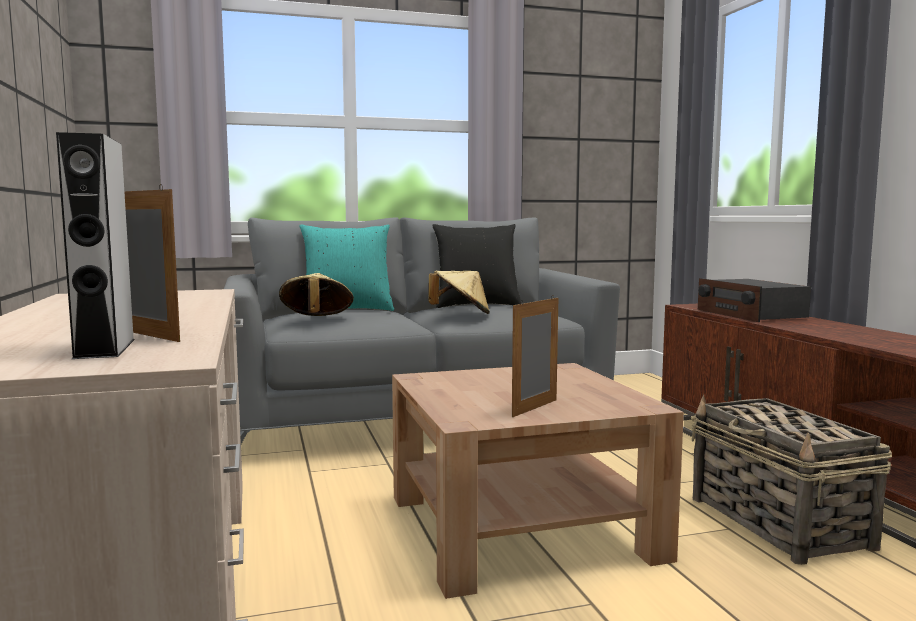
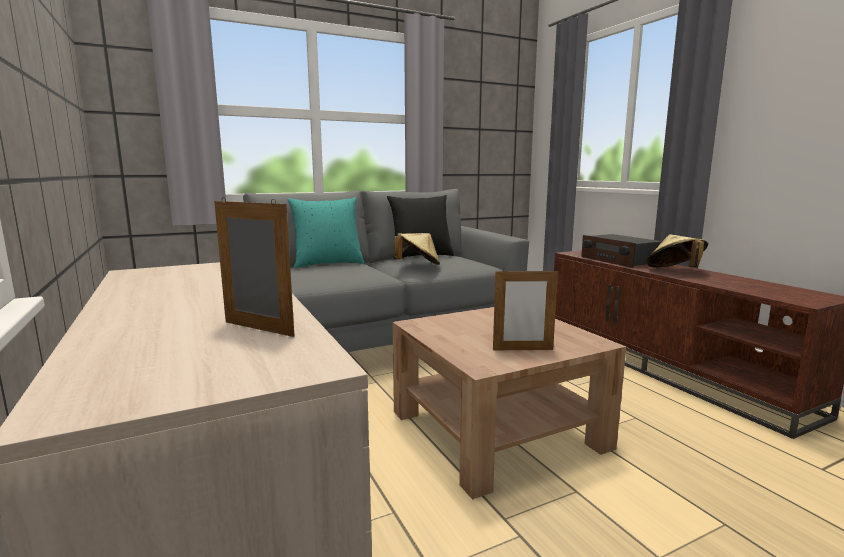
camera: 10 degrees left, 5 degrees up
(105, 348) = (236, 350): grey speaker -> none
(316, 319) = (312, 275): beige hat -> beige hat (674, 271)
(535, 408) = (522, 349): picture frame -> picture frame turned 120 degrees counterclockwise
(779, 523) = (665, 410): basket -> none

